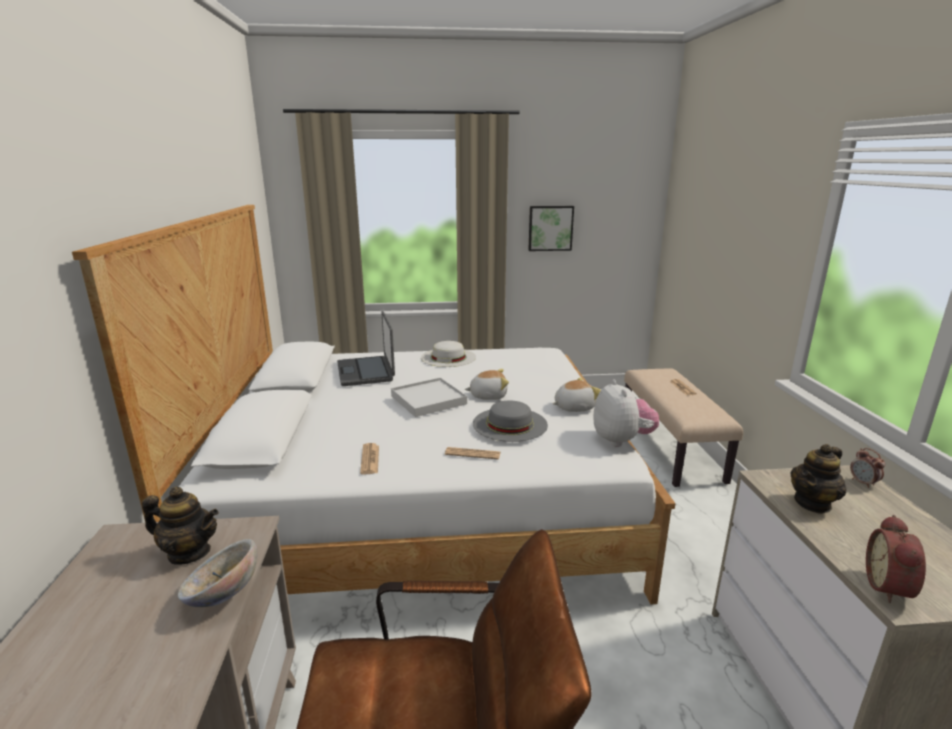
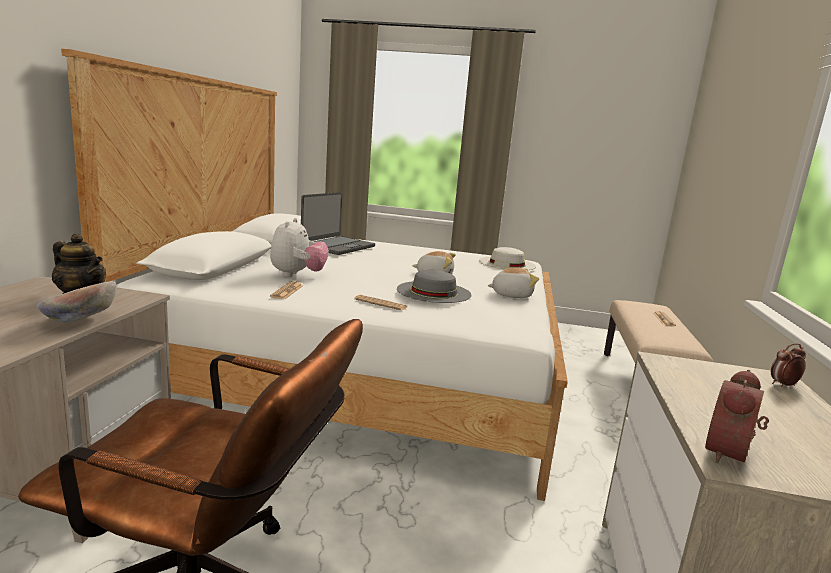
camera: 15 degrees right, 5 degrees down
(366, 372) = (337, 246): laptop -> laptop turned 150 degrees counterclockwise
(428, 400) = (374, 268): white tray -> none
(448, 357) = (421, 250): white hat -> white hat (507, 263)
(550, 228) = (557, 150): picture -> none
(621, 440) = (539, 322): plush toy -> plush toy (297, 275)
(813, 503) = (701, 385): teapot -> none
(863, 483) = (783, 385): alarm clock -> alarm clock turned 75 degrees clockwise

